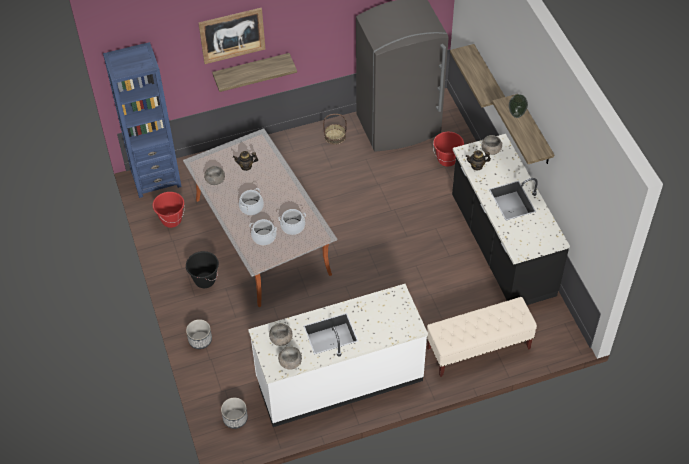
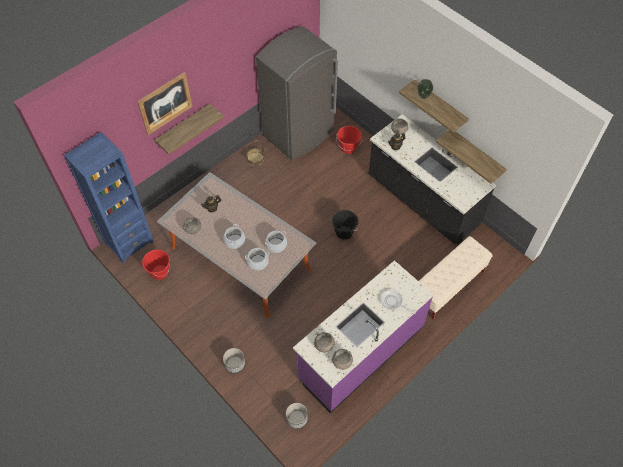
camera: 25 degrees left, 5 degrees up
(204, 280) = (213, 312): black bucket -> black bucket (344, 233)
(339, 379) = (360, 352): white counter -> purple counter
(378, 324) = (393, 302): none -> frying pan
(489, 78) = (373, 75): shelf -> shelf (476, 154)

